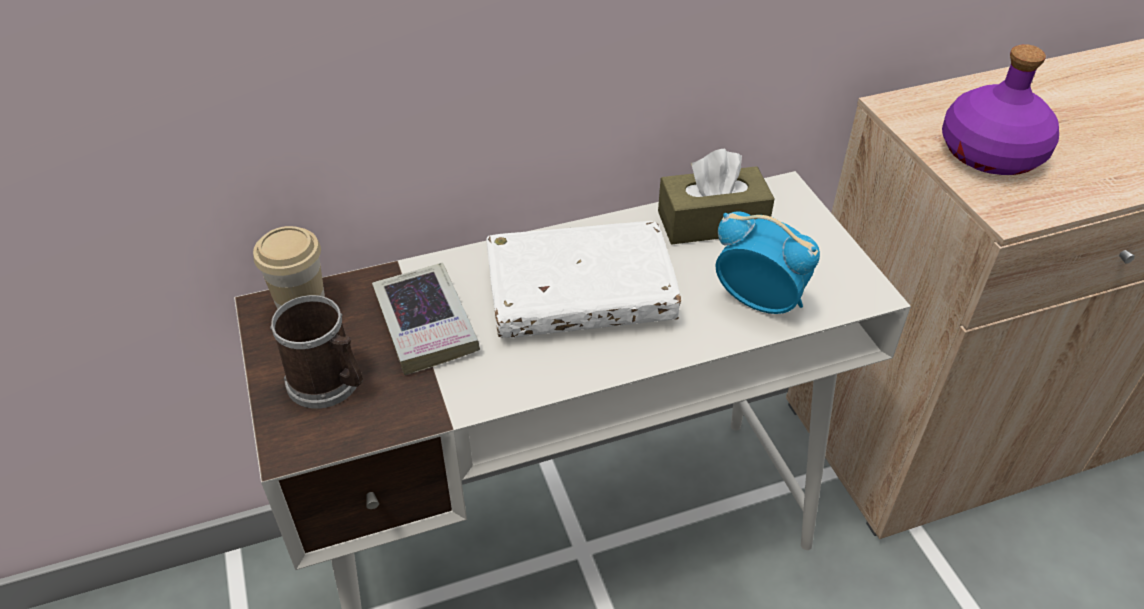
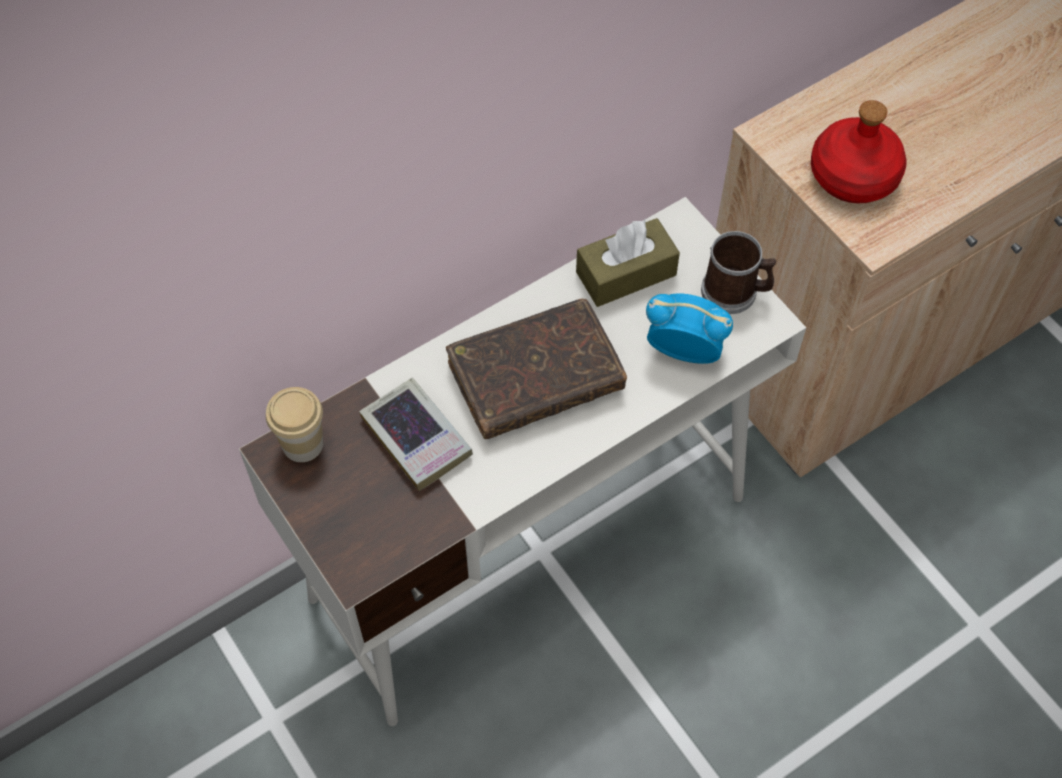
camera: 15 degrees left, 15 degrees up
(330, 384) = (361, 513): mug -> mug (735, 292)
(580, 295) = (535, 378): white book -> brown book
(990, 154) = (852, 176): purple bottle -> red bottle

